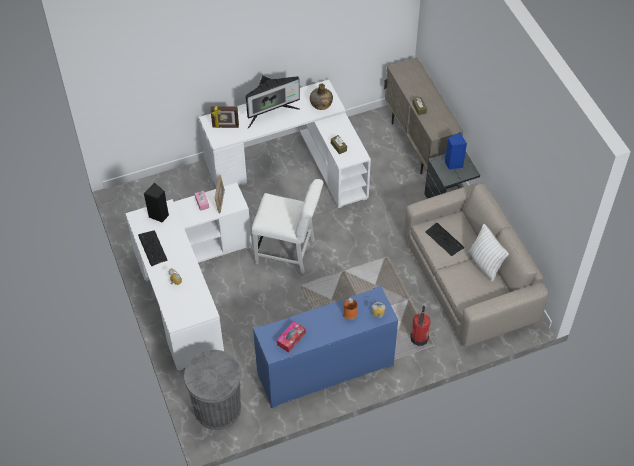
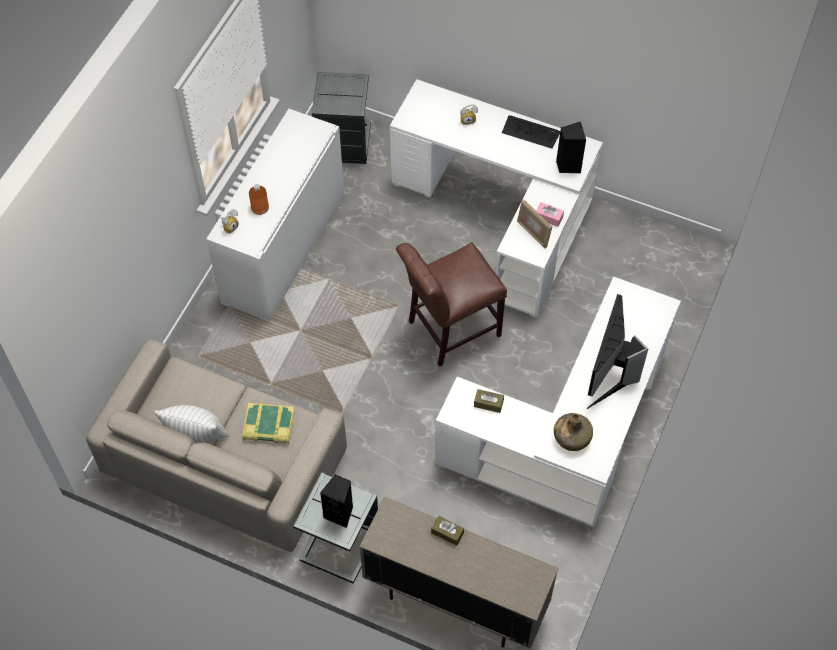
camera: 135 degrees right, 5 degrees up
(217, 408) = (344, 141): grey trash can -> grey side table
(225, 126) = (637, 314): picture frame -> none
(289, 253) = (449, 330): white chair -> brown chair
(291, 339) = (291, 143): tissue box -> none
(325, 369) = (284, 248): blue cabinet -> white cabinet
(419, 337) = (220, 352): fire extinguisher -> none
(444, 239) = (269, 426): keyboard -> book
(453, 164) = (340, 513): blue speaker -> black speaker

